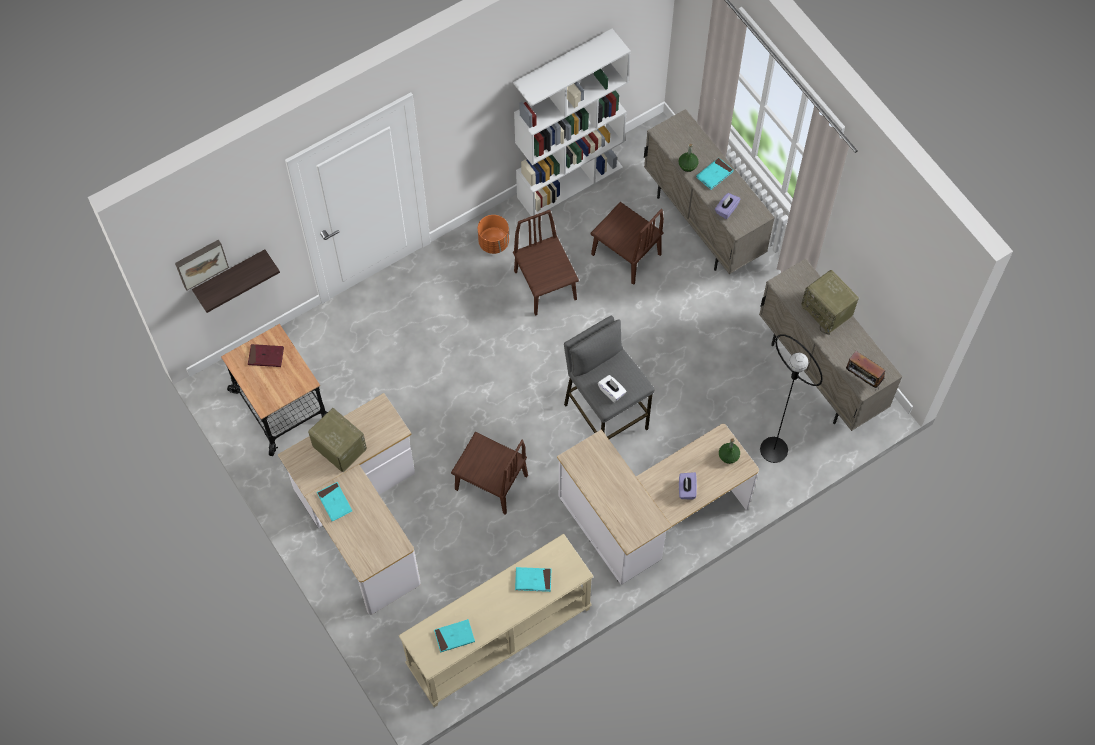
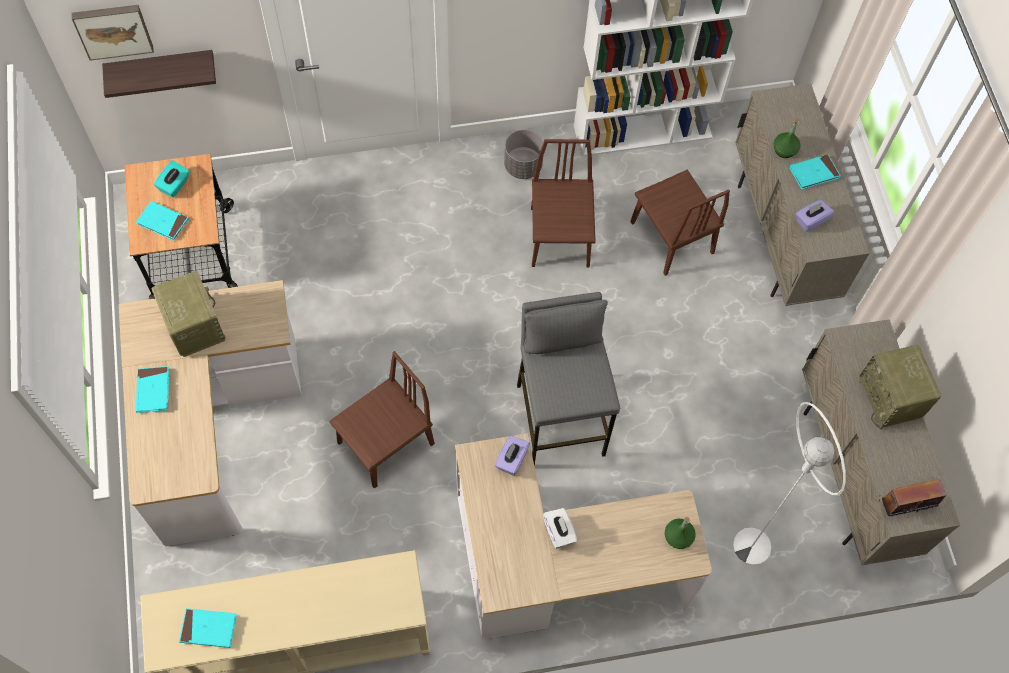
camera: 20 degrees right, 0 degrees up
(266, 356) = (175, 185): red book -> turquoise tissue box
(491, 482) = (385, 443): brown chair -> brown chair turned 90 degrees counterclockwise
(494, 242) = (523, 166): orange planter -> grey planter
(533, 580) = (346, 596): turquoise book -> turquoise book (163, 222)
(612, 392) = (562, 391): white tissue box -> white tissue box (559, 532)
(686, 489) = (602, 559): purple tissue box -> purple tissue box (511, 460)
(773, 449) = (751, 546): black floor lamp -> white floor lamp
(862, 378) = (903, 506): radio -> radio turned 105 degrees clockwise

